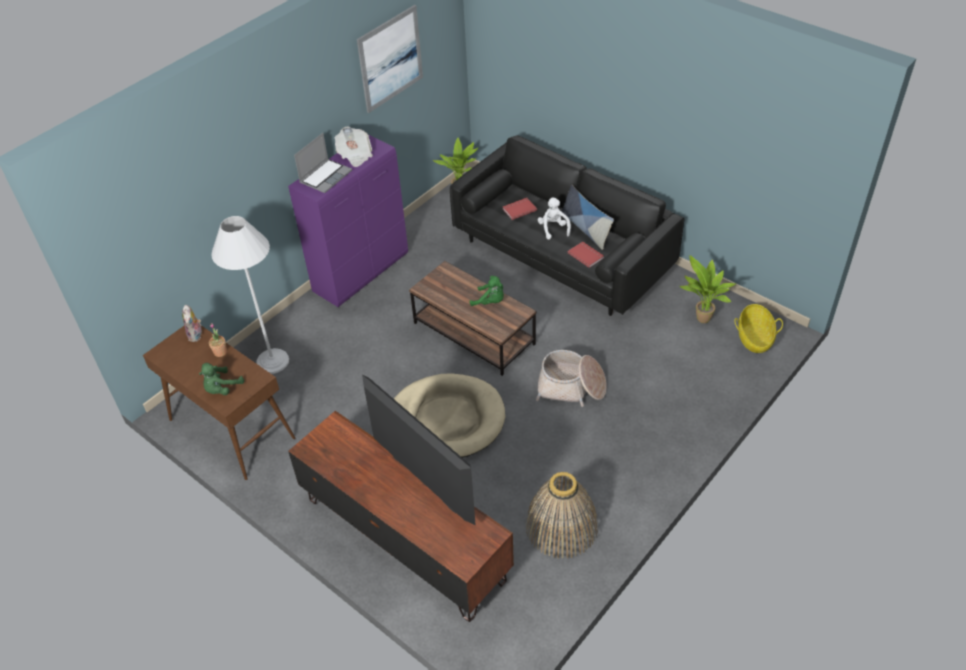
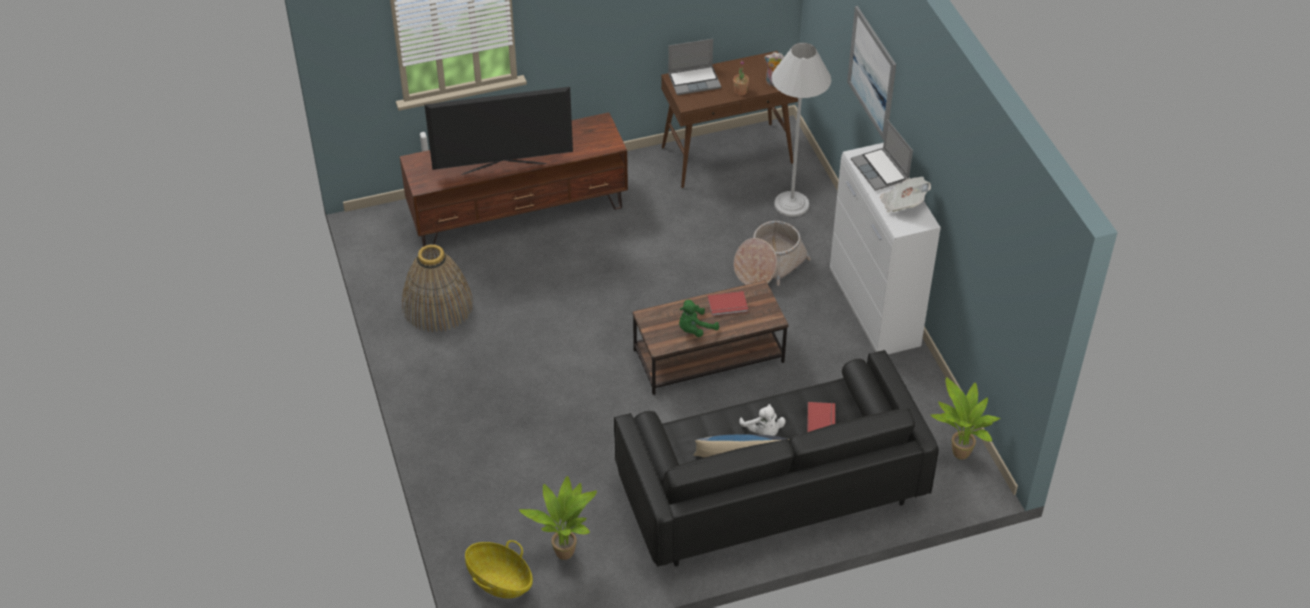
camera: 120 degrees right, 0 degrees up
(222, 389) = (694, 80): green plush toy -> laptop
(362, 273) = (874, 310): purple cabinet -> white cabinet
(390, 59) = (985, 214): picture -> picture (872, 73)
(446, 420) = (615, 287): beige dog bed -> none
(553, 229) = (763, 432): white plush toy -> white plush toy turned 45 degrees clockwise
(571, 387) = (573, 391): basket -> basket (768, 265)
(586, 255) = (695, 435): red book -> red book (728, 305)

